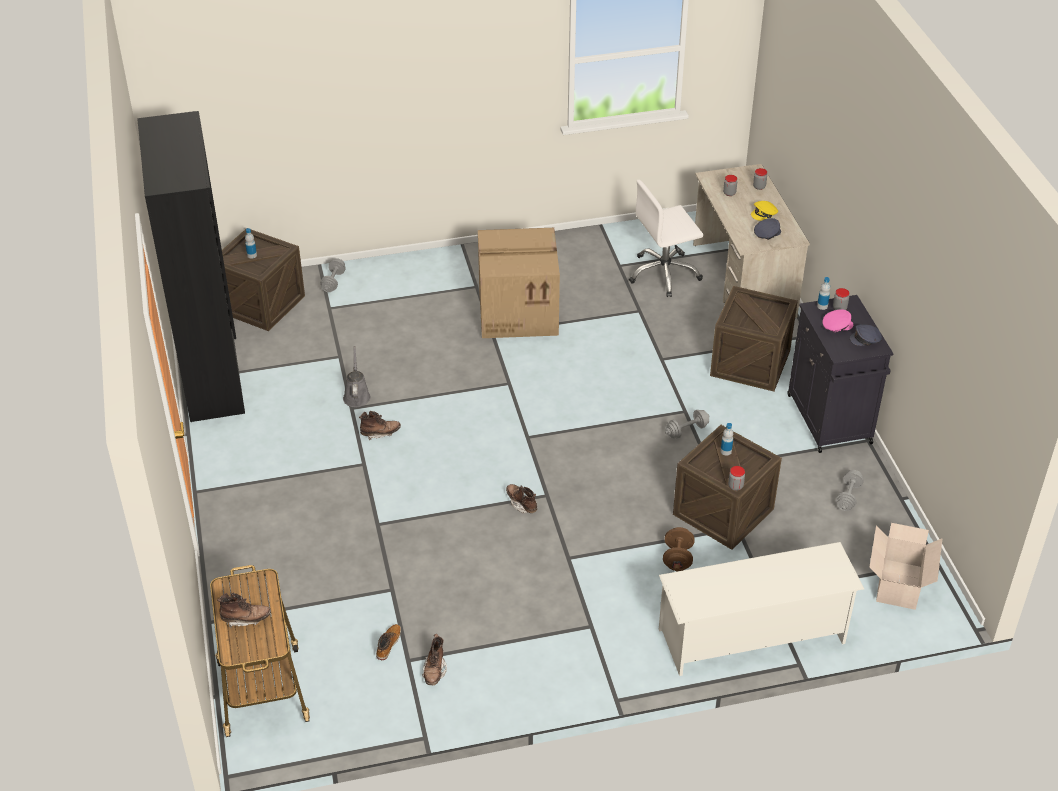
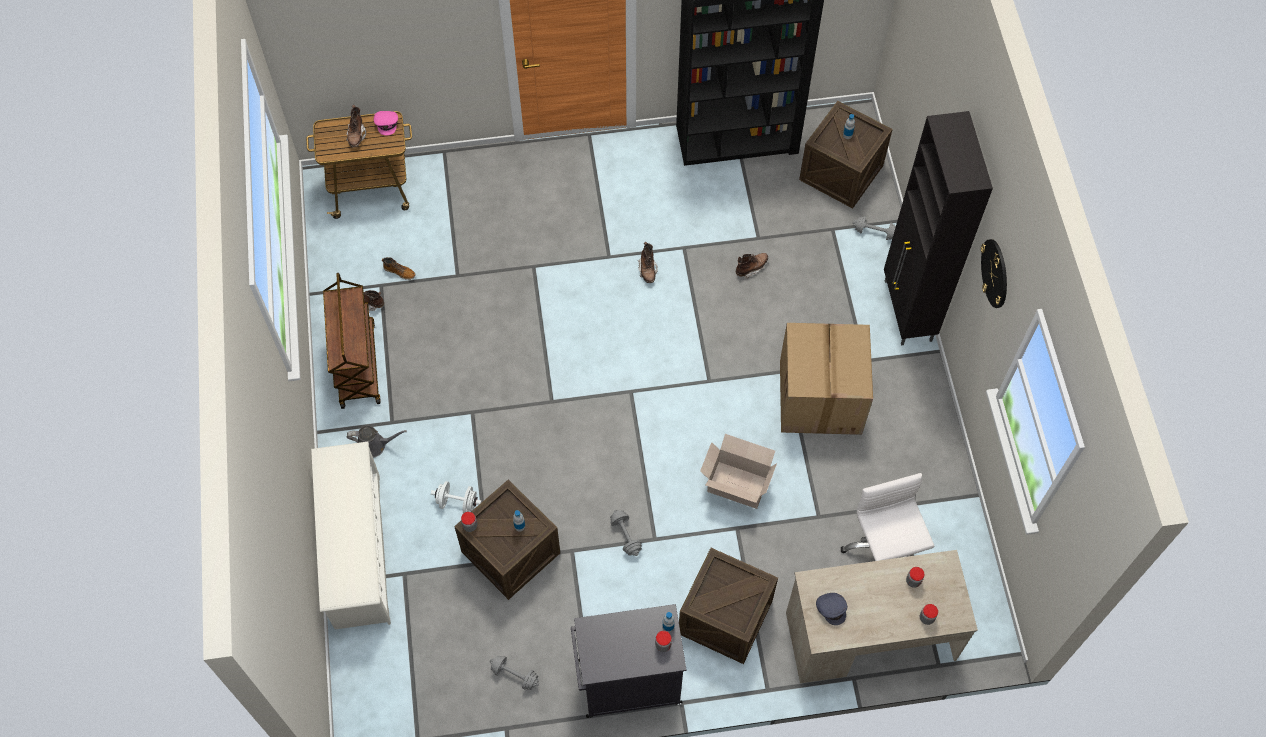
camera: 95 degrees right, 20 degrees up
(356, 395) = (701, 251): grey watering can -> grey watering can (375, 445)
(422, 262) = (907, 311): none -> black cabinet
(495, 65) = (995, 273): none -> wall clock
(519, 668) = (357, 364): none -> brown cart
(521, 503) = (543, 380): brown boot -> brown boot (751, 268)
(677, 559) = (457, 502): brown dumbbell -> white dumbbell
(764, 213) = (871, 613): yellow cap -> none
(836, 325) = (634, 635): pink cap -> pink cap (387, 123)
(866, 339) = (608, 661): grey cap -> none
(897, 585) = (393, 694): cardboard box -> cardboard box (736, 484)

